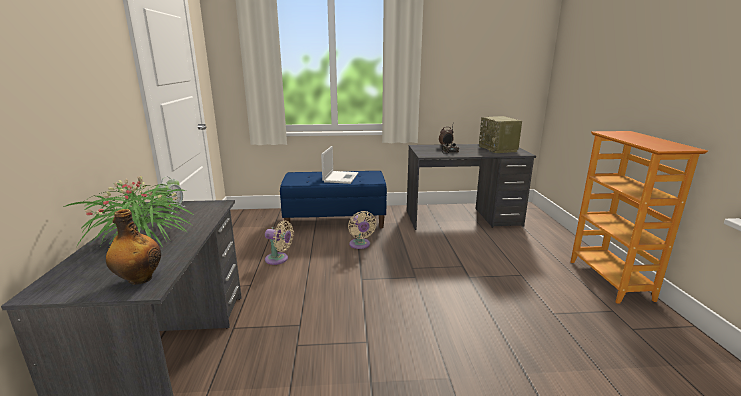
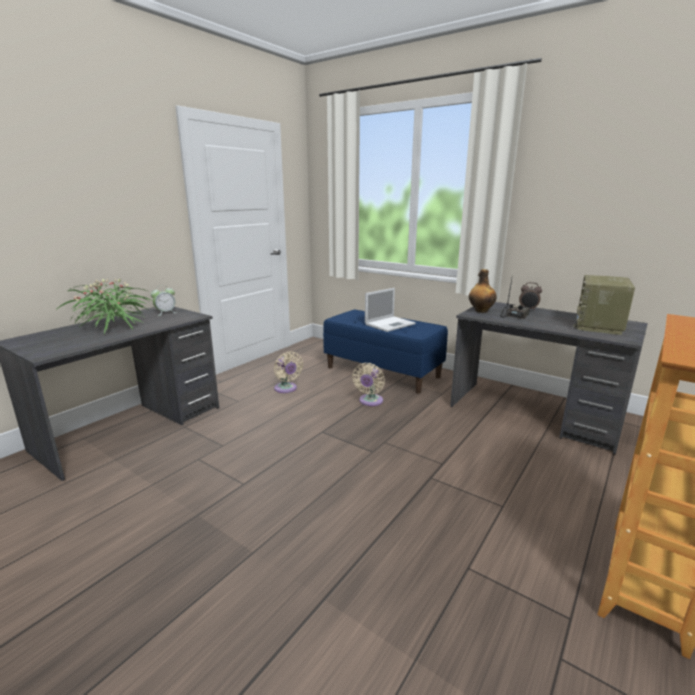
camera: 40 degrees right, 0 degrees up
(139, 279) = (53, 349): bottle -> bottle (480, 311)

